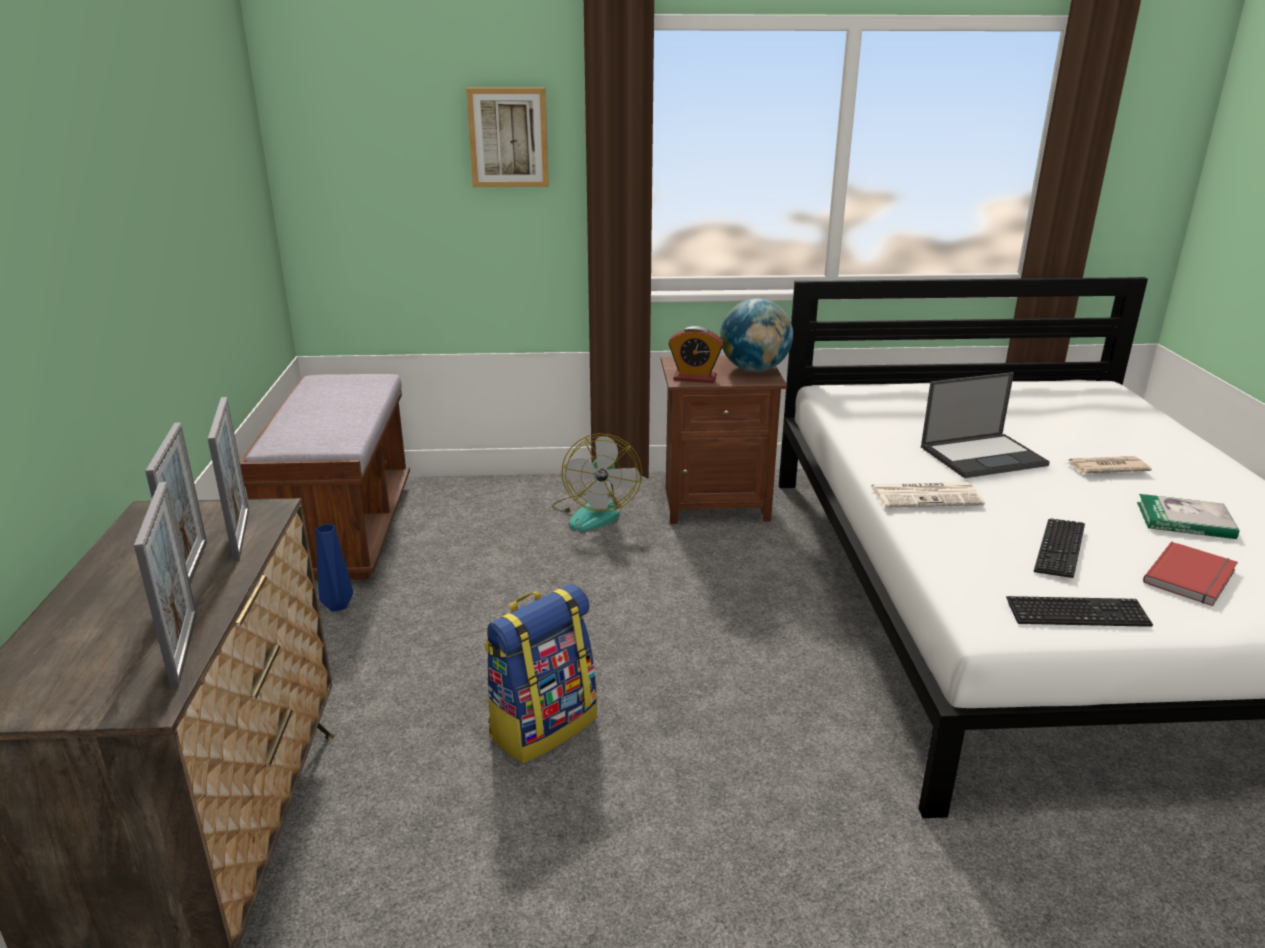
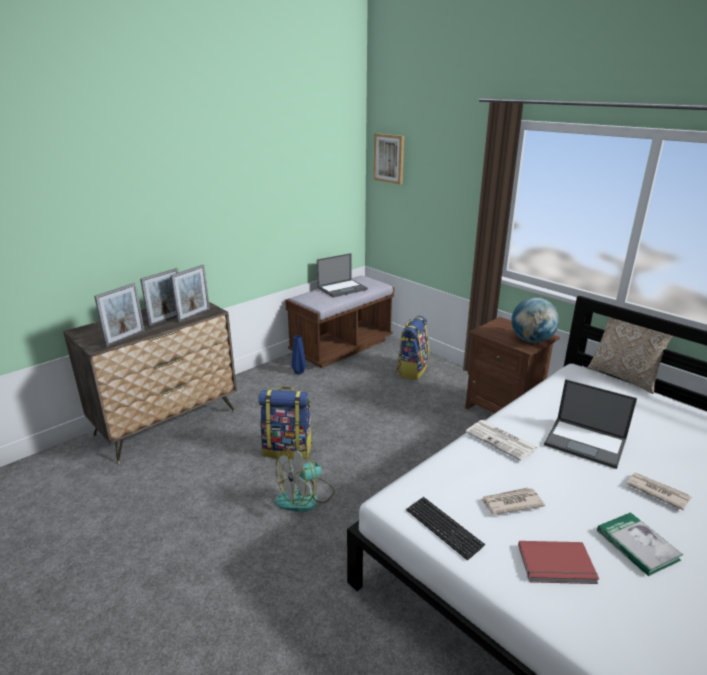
camera: 50 degrees right, 0 degrees up
(326, 404) = (342, 288): none -> laptop
(508, 137) = (455, 180): picture -> picture (389, 158)
(518, 511) = (412, 370): none -> backpack
(595, 512) = (441, 386): fan -> fan (305, 497)
(694, 378) = (491, 332): alarm clock -> none
(874, 379) = (623, 377): none -> pillow
(1059, 549) = (511, 503): keyboard -> newspaper

